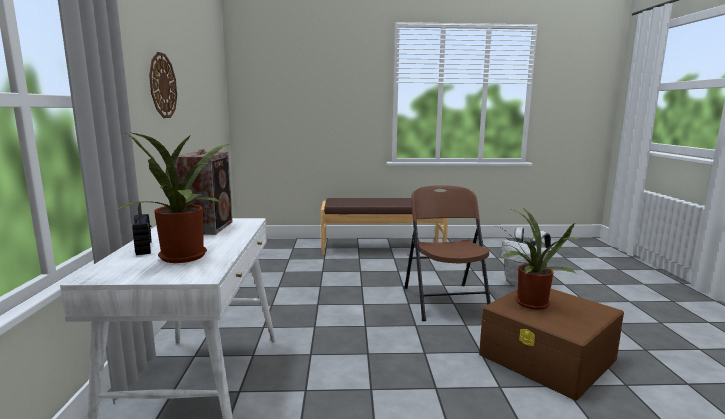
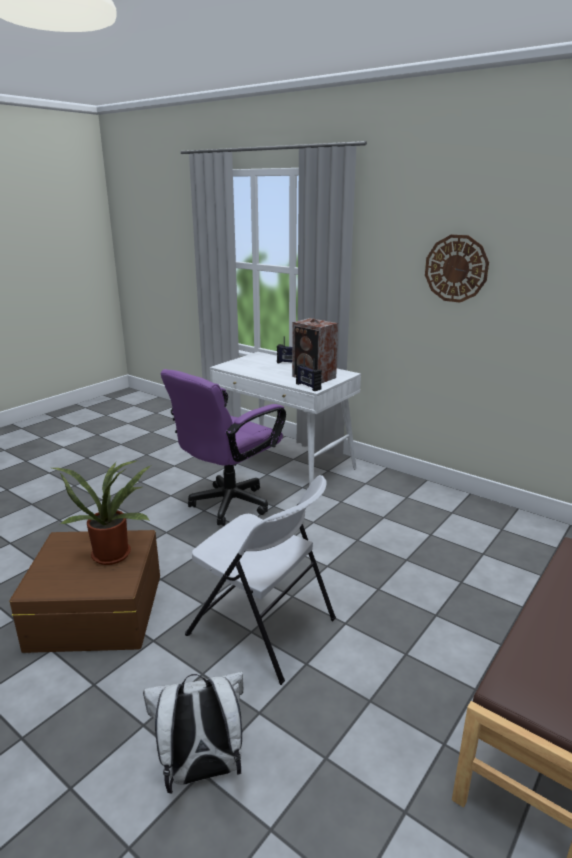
camera: 130 degrees right, 10 degrees up
(185, 258) = (256, 367): potted plant -> none
(248, 223) = (308, 386): none -> radio
(346, 378) = (227, 507): none -> purple office chair
(445, 302) = (261, 627): brown chair -> white chair

